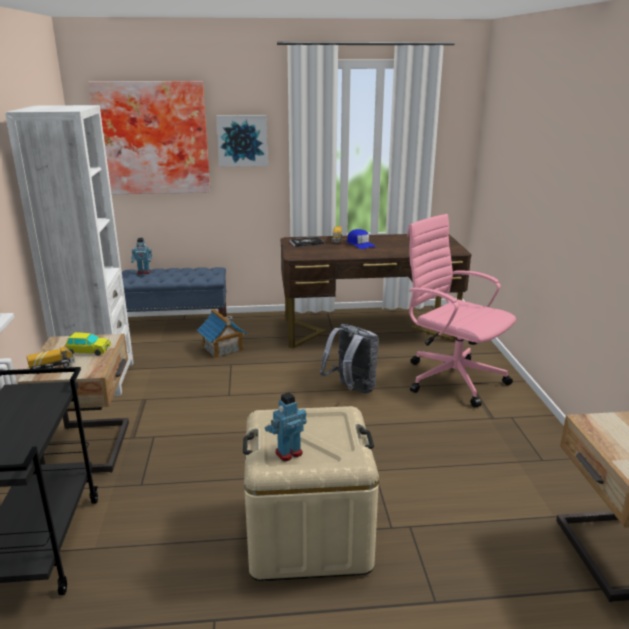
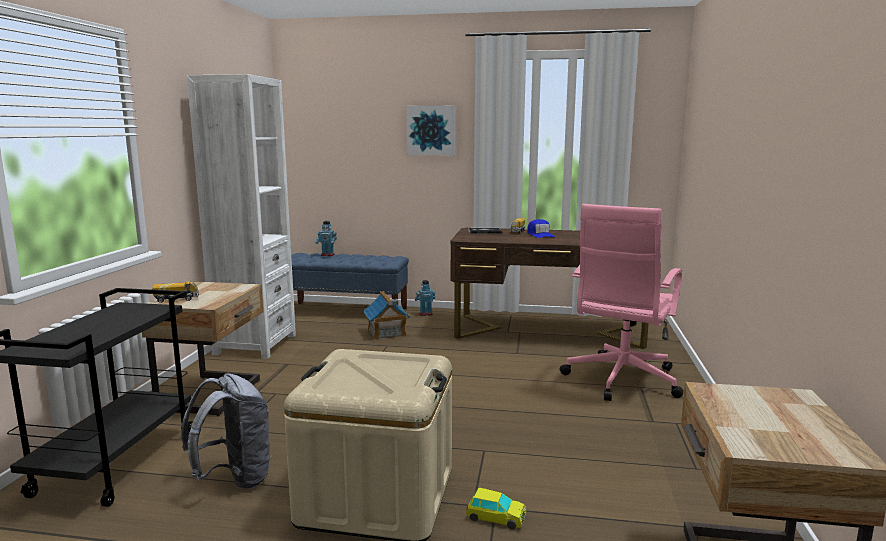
camera: 15 degrees right, 10 degrees down
(88, 351) = (218, 292): toy car -> toy car (496, 518)
(153, 138) = (347, 127): picture -> none
(288, 453) = (343, 383): toy robot -> toy robot (425, 314)
(351, 389) = (500, 378): grey backpack -> grey backpack (234, 479)
(452, 378) = (621, 380): pink office chair -> pink office chair turned 120 degrees counterclockwise

